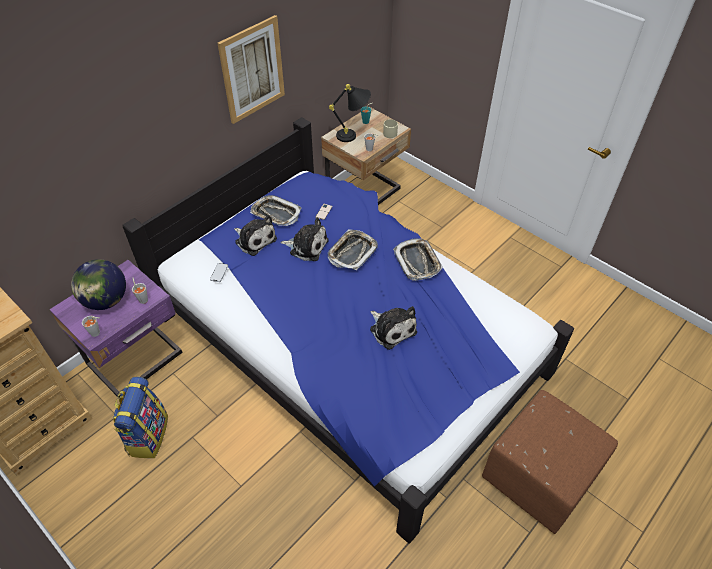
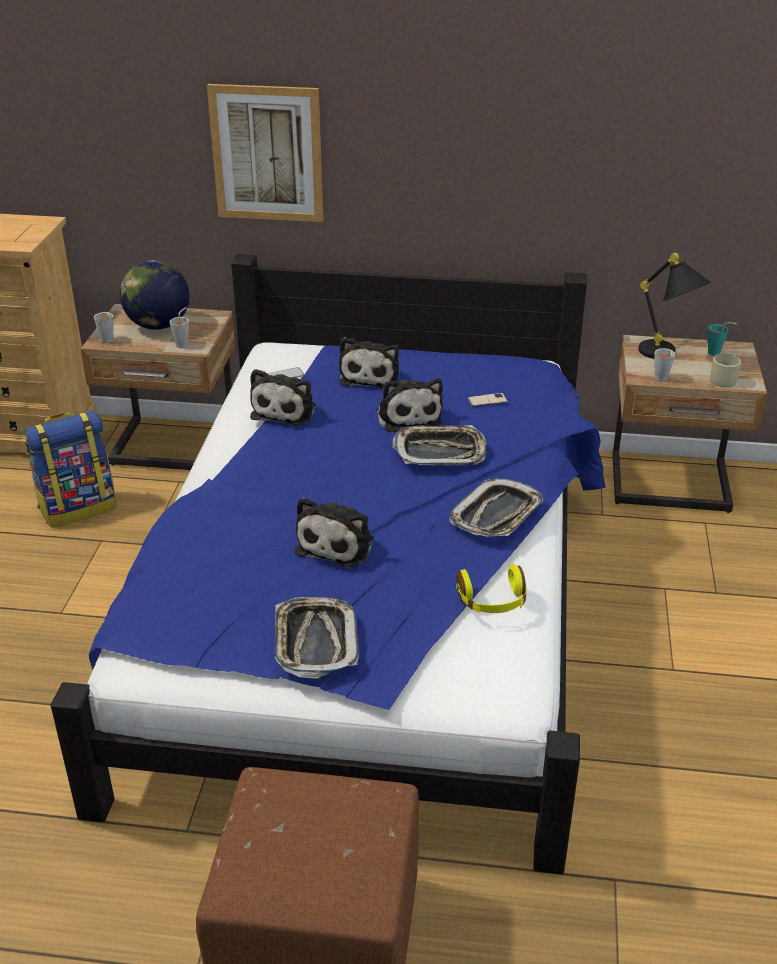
camera: 55 degrees right, 15 degrees down
(137, 360) = (173, 449): purple nightstand -> beige nightstand
(252, 70) = (510, 146): picture -> picture (267, 154)
(253, 289) = (286, 410): none -> plush toy
(276, 214) = (435, 370): tray -> tray (315, 642)
(475, 298) = (492, 601): none -> yellow headphones

